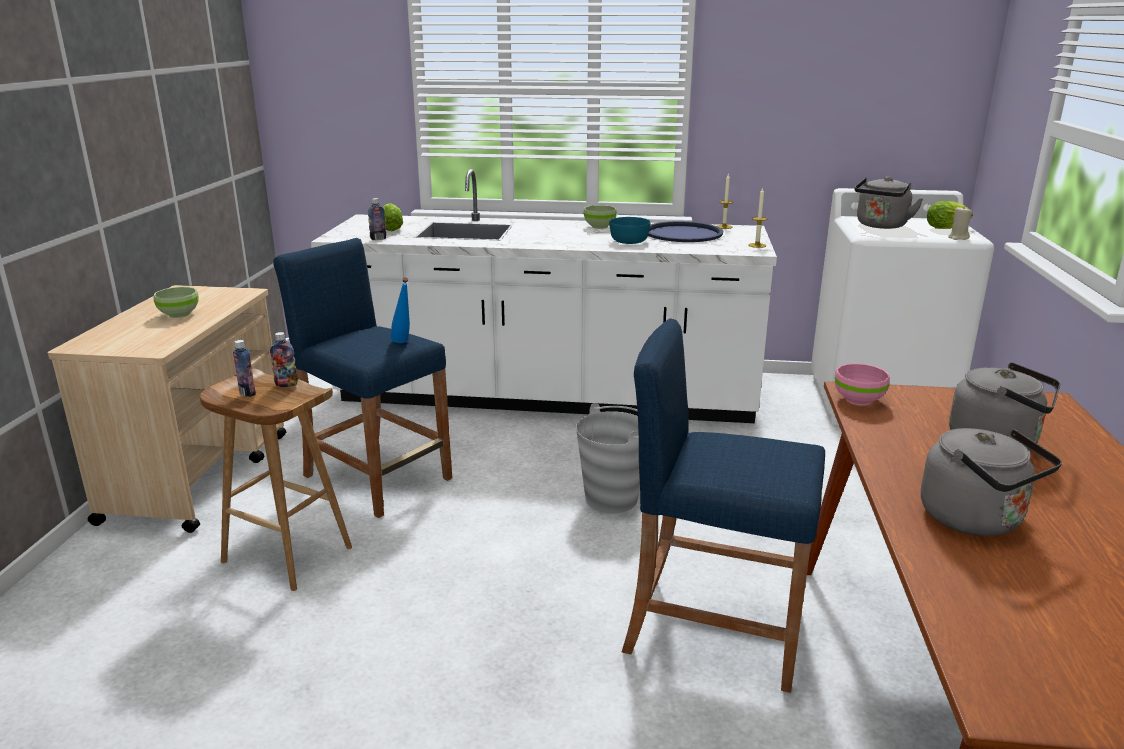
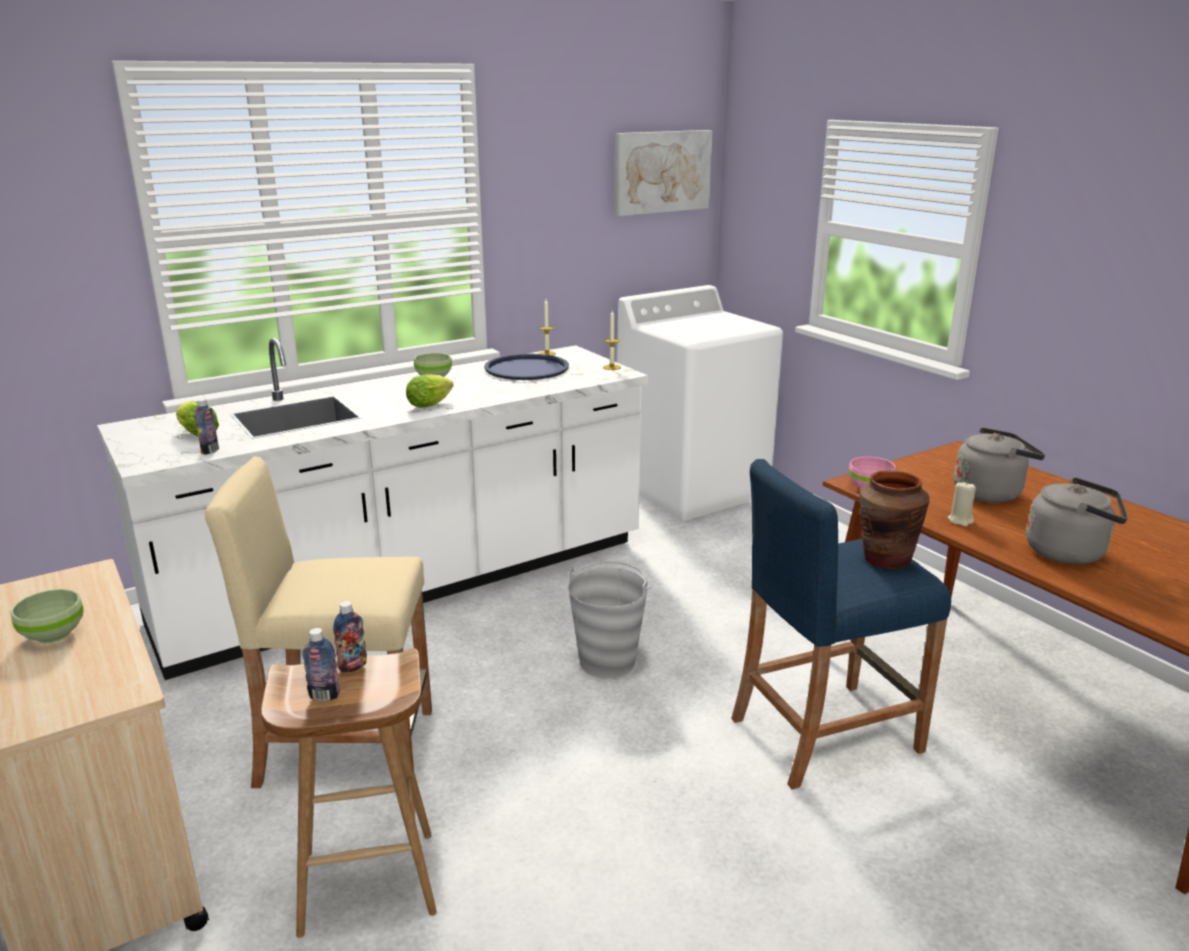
camera: 40 degrees left, 0 degrees up
(377, 477) = (346, 747): blue stool -> beige stool
(403, 343) = (388, 570): blue bottle -> none
(630, 241) = (496, 388): turquoise bowl -> none
(783, 462) = (886, 559): none -> brown vase
(880, 226) = (685, 328): grey kettle -> none
(909, 61) = (661, 172): none -> picture
(948, 228) = (732, 320): lettuce -> lettuce (431, 404)
(958, 238) = (755, 328): beige candle -> beige candle (960, 520)

